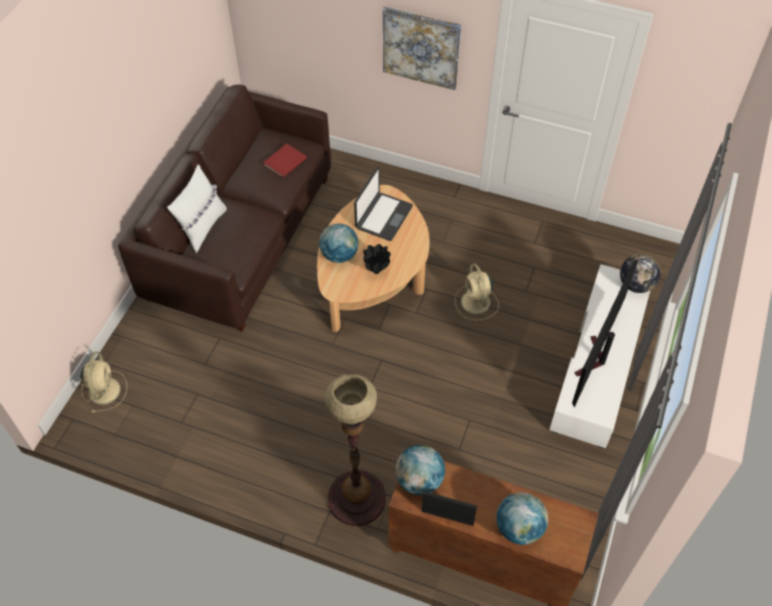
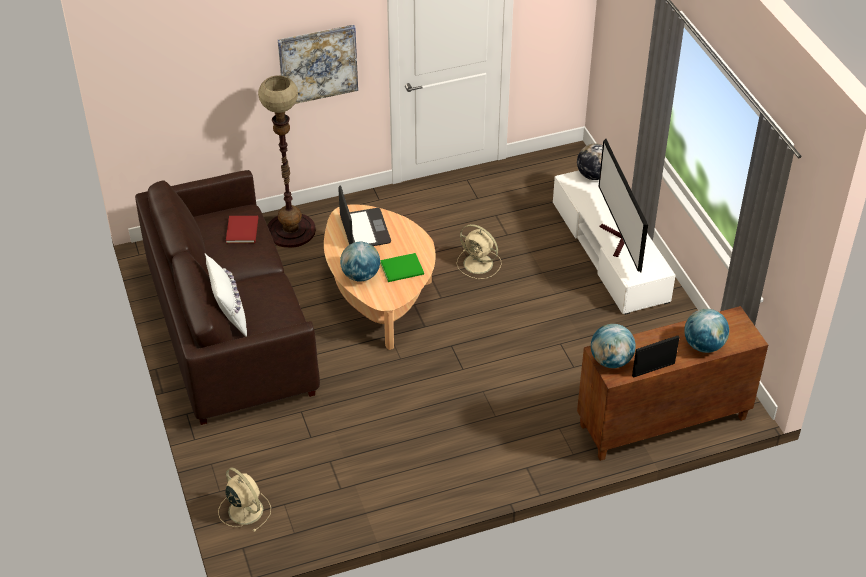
camera: 40 degrees left, 10 degrees down
(356, 498) = (536, 446): floor lamp -> floor lamp (291, 231)
(377, 271) = (403, 269): black vase -> green book

